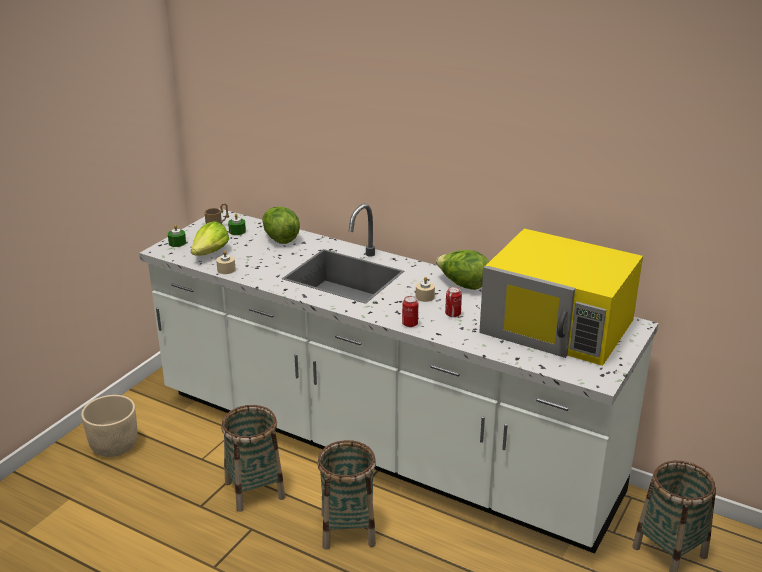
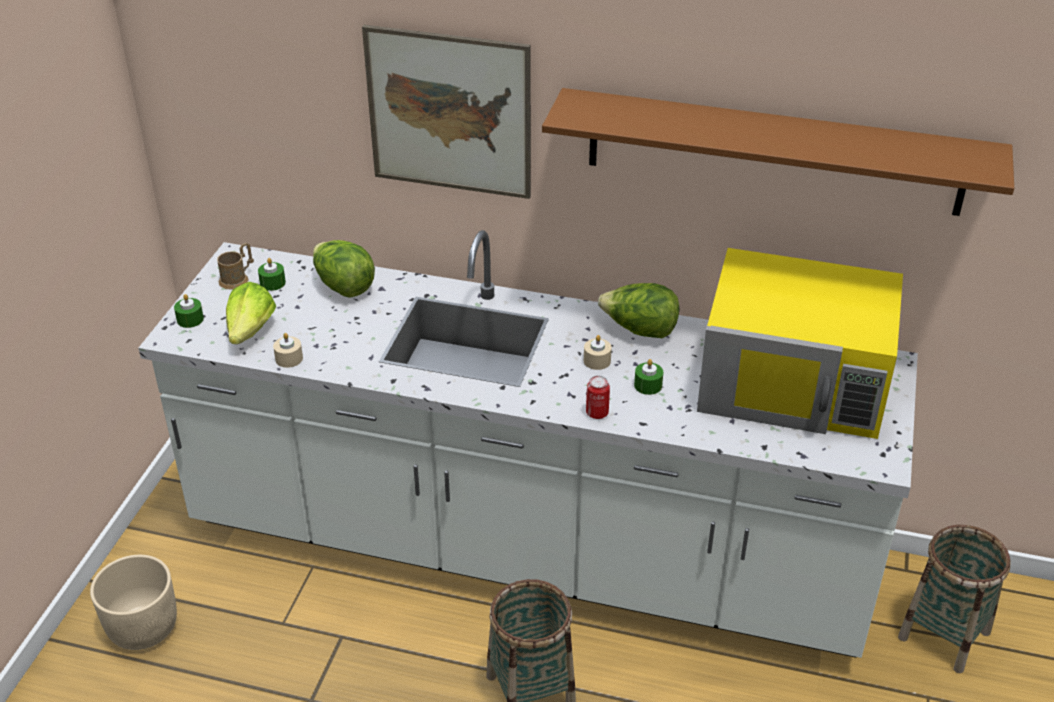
camera: 15 degrees left, 10 degrees up
(254, 490) = (378, 658): basket -> none
(354, 123) = (449, 112): none -> picture
(453, 314) = (648, 385): can -> green candle
(557, 160) = (774, 152): none -> brown shelf

